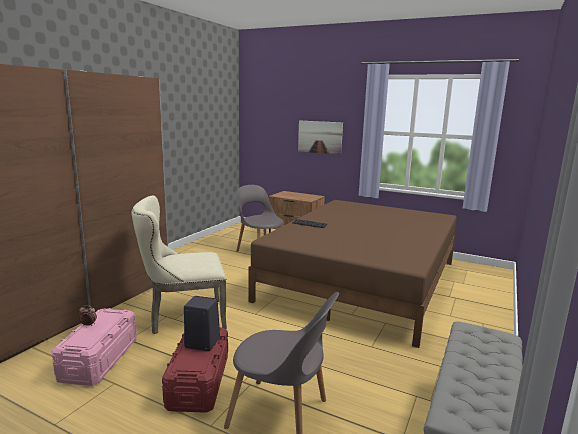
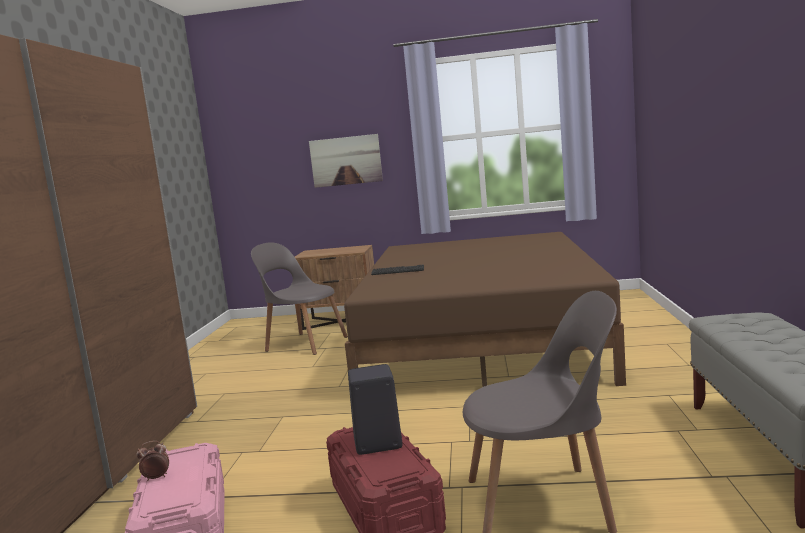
camera: 20 degrees left, 5 degrees down
(182, 318) = (271, 446): beige chair -> none

